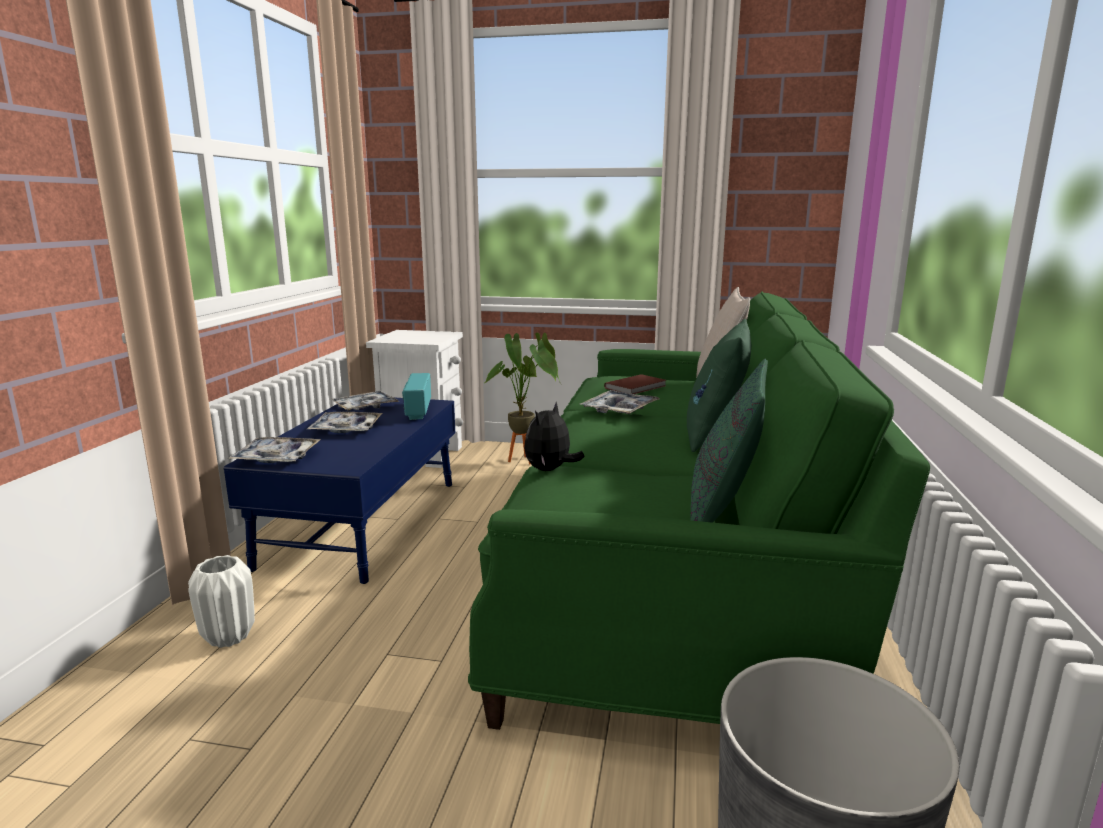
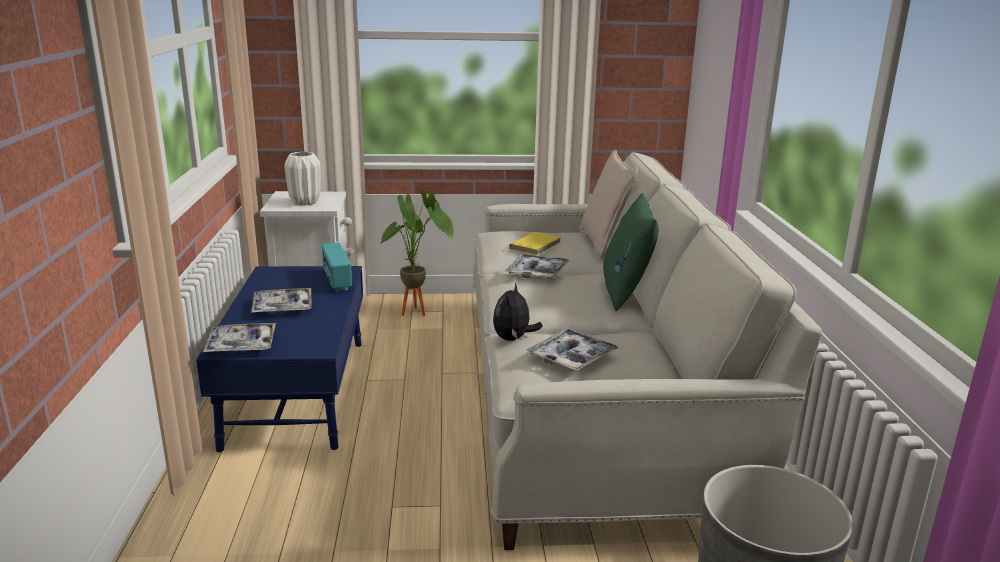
camera: 15 degrees left, 5 degrees up
(229, 637) = (242, 513): white vase -> white vase (305, 202)
(365, 407) = (281, 280): tray -> tray (571, 357)
(637, 387) = (536, 245): brown book -> yellow book
(675, 561) = (590, 397): green sofa -> white sofa
(723, 510) = (664, 363): green pillow -> none

